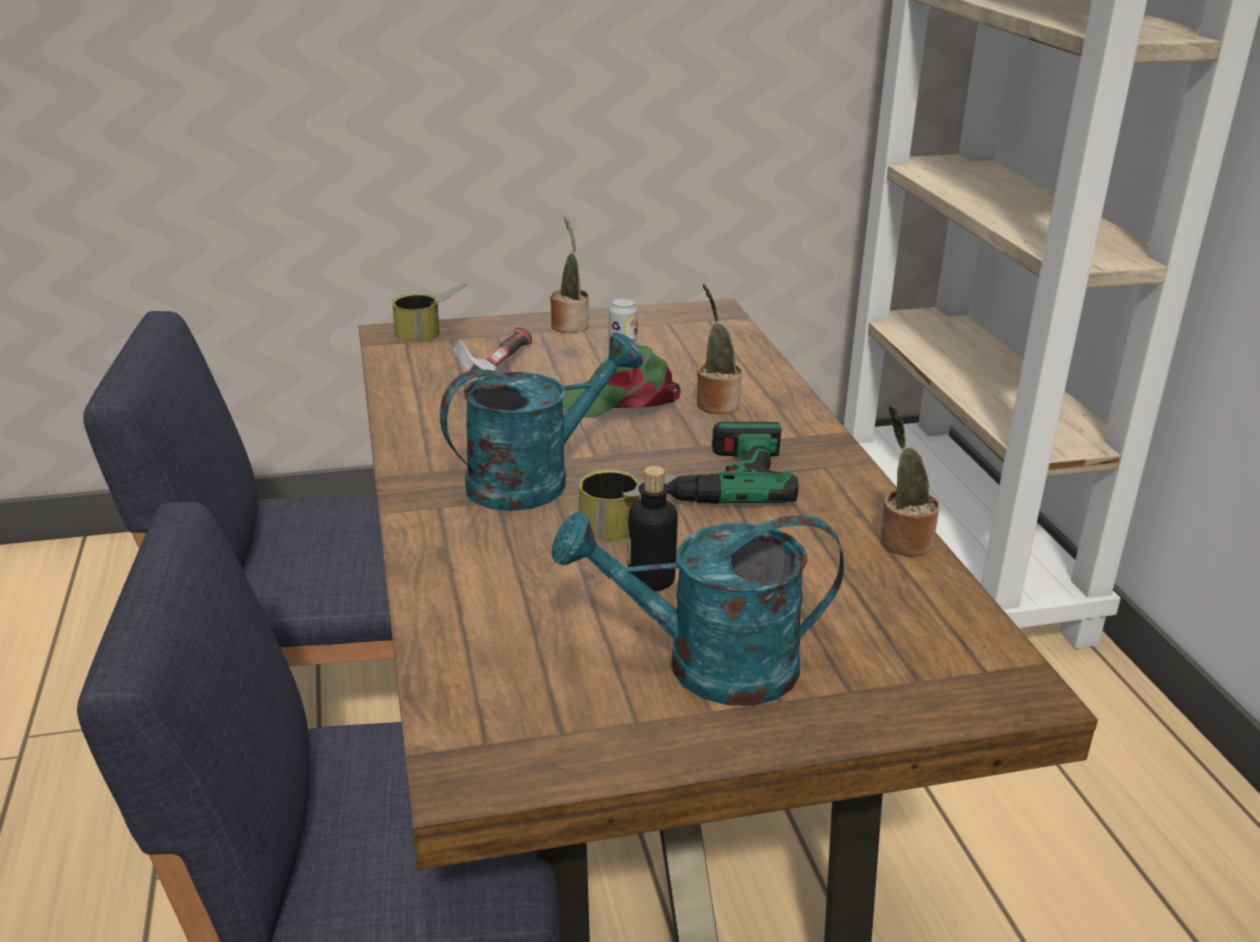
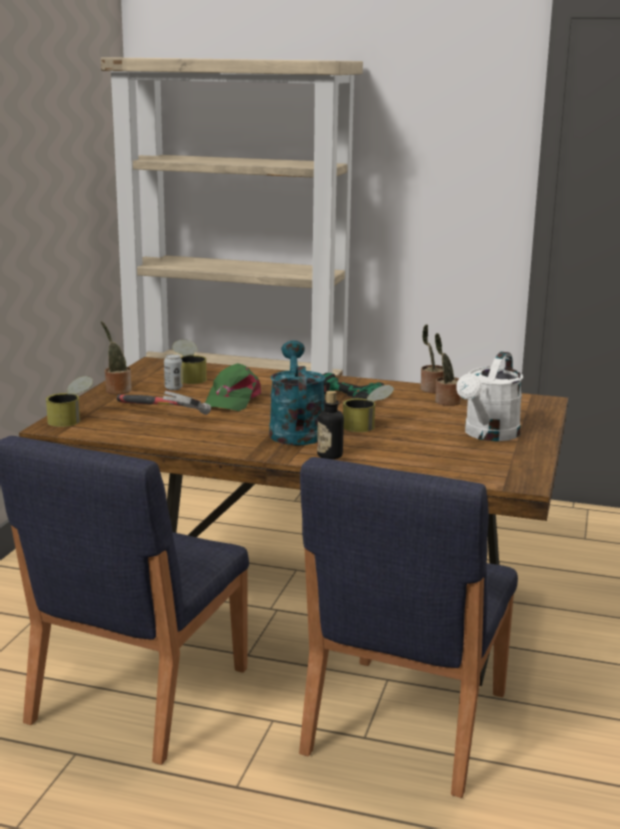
camera: 60 degrees left, 10 degrees down
(651, 579) = (414, 430): bottle -> bottle (330, 455)
(683, 347) = (190, 377): none -> can
(707, 667) = (488, 435): turquoise watering can -> white watering can
(715, 403) = (265, 386): potted plant -> potted plant (445, 402)

